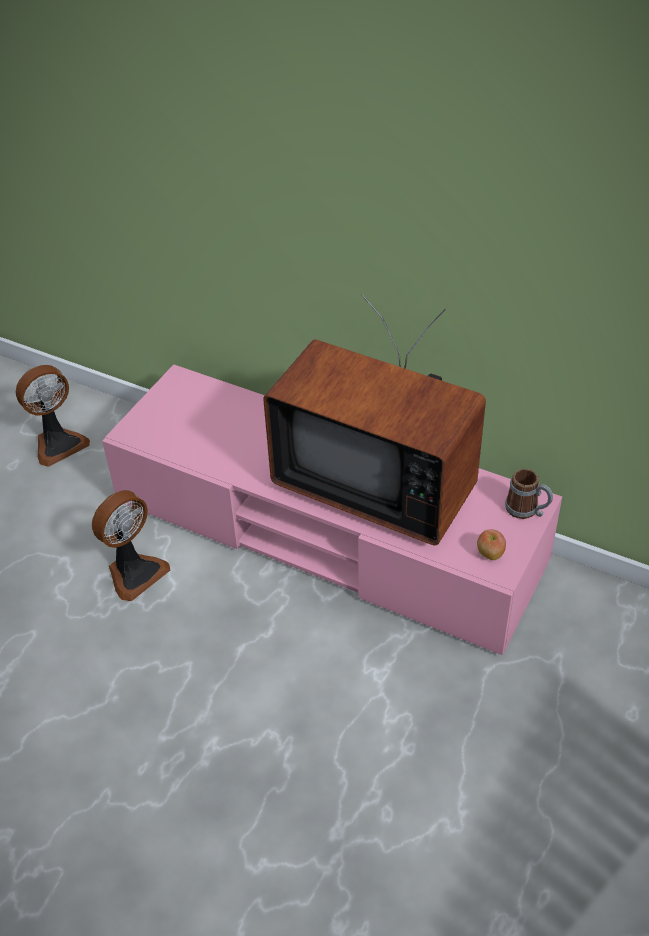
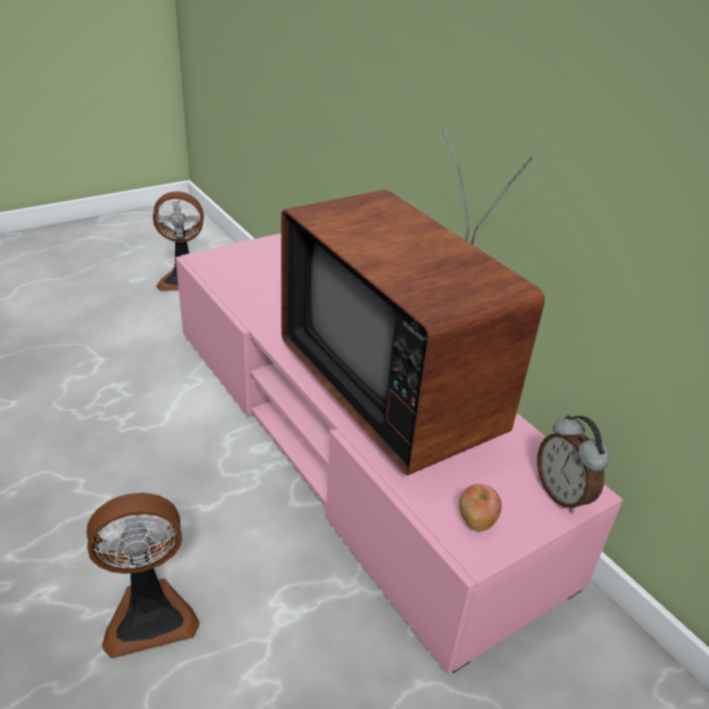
camera: 25 degrees right, 10 degrees down
(134, 572) = (143, 395): fan -> fan (149, 614)
(527, 510) = (562, 494): mug -> alarm clock

